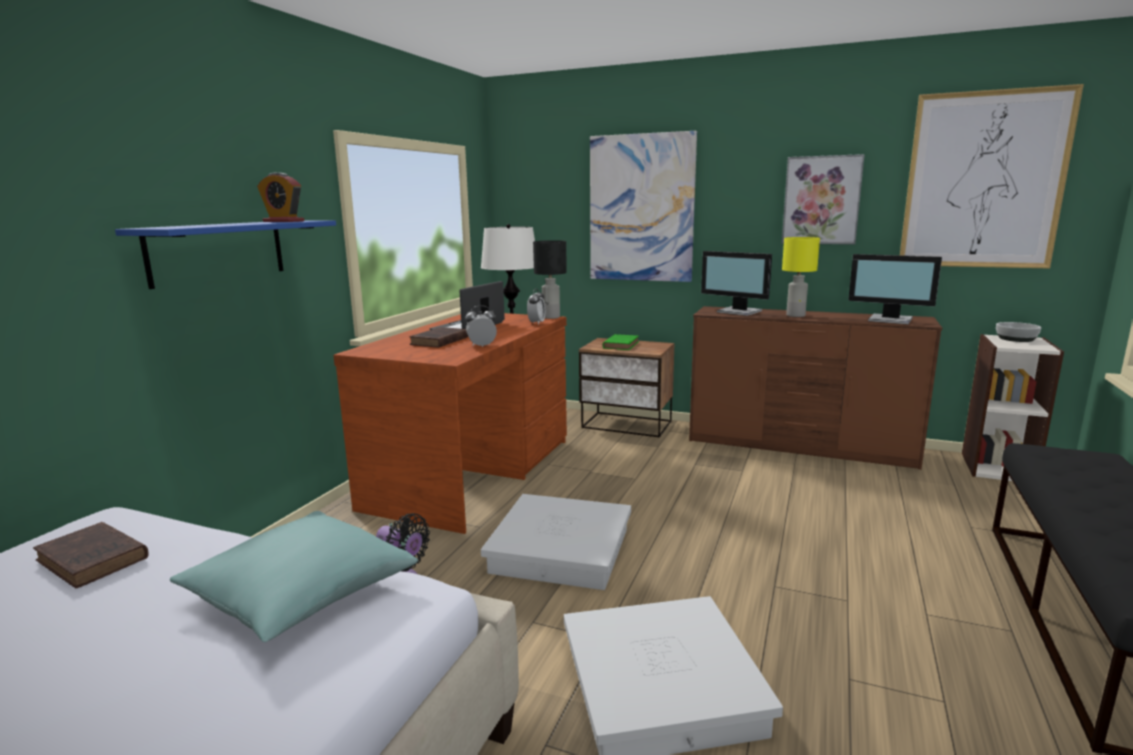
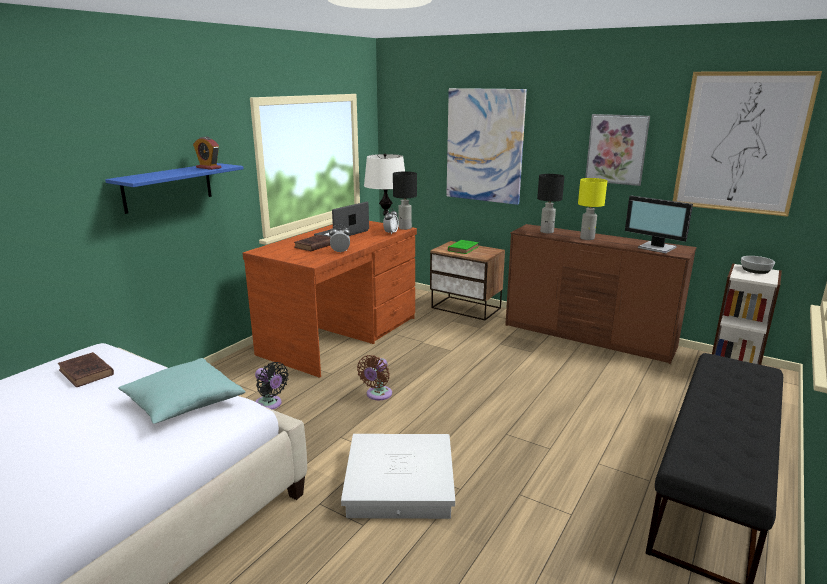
camera: 10 degrees right, 5 degrees up
(562, 550) = (377, 395): white storage box -> brown fan
(739, 312) = (547, 232): monitor -> black table lamp

